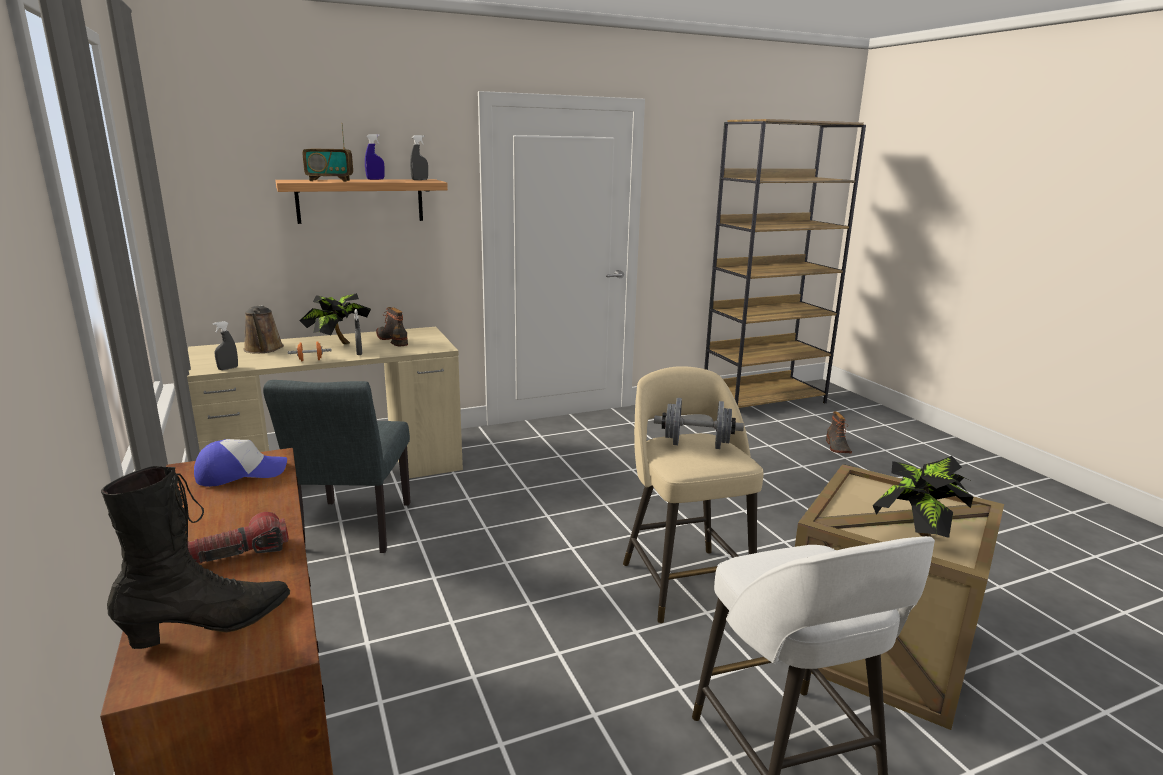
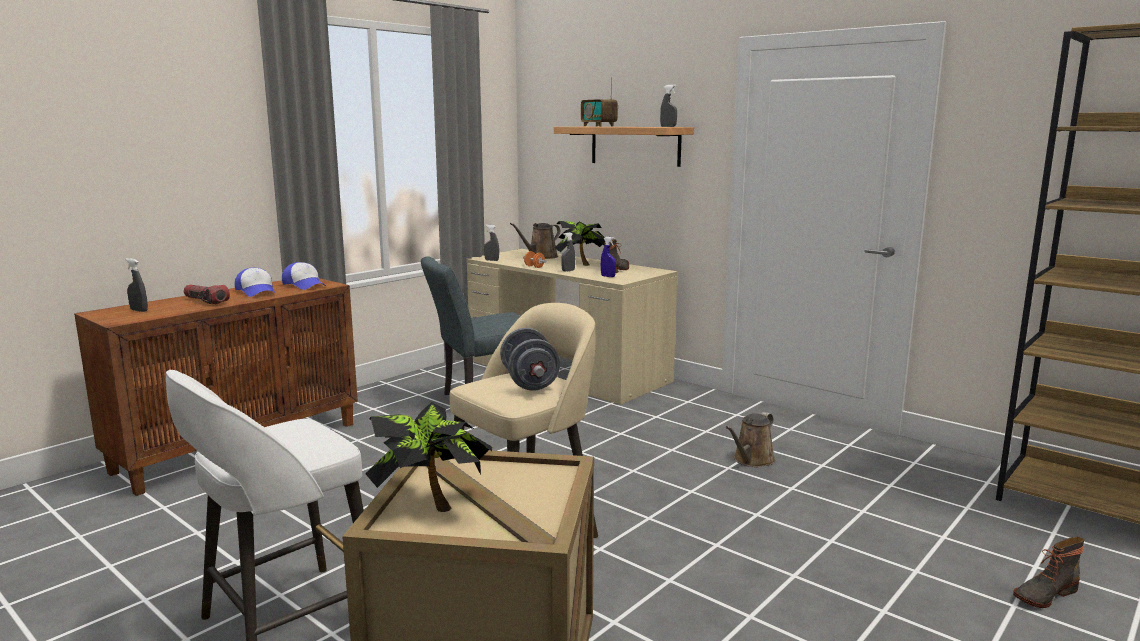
camera: 65 degrees right, 5 degrees down
(210, 626) = (139, 310): black boot -> grey spray bottle
(226, 510) = (257, 291): none -> cap
(375, 179) = (642, 126): blue spray bottle -> blue spray bottle (608, 276)
(627, 458) = (752, 460): none -> brown watering can

